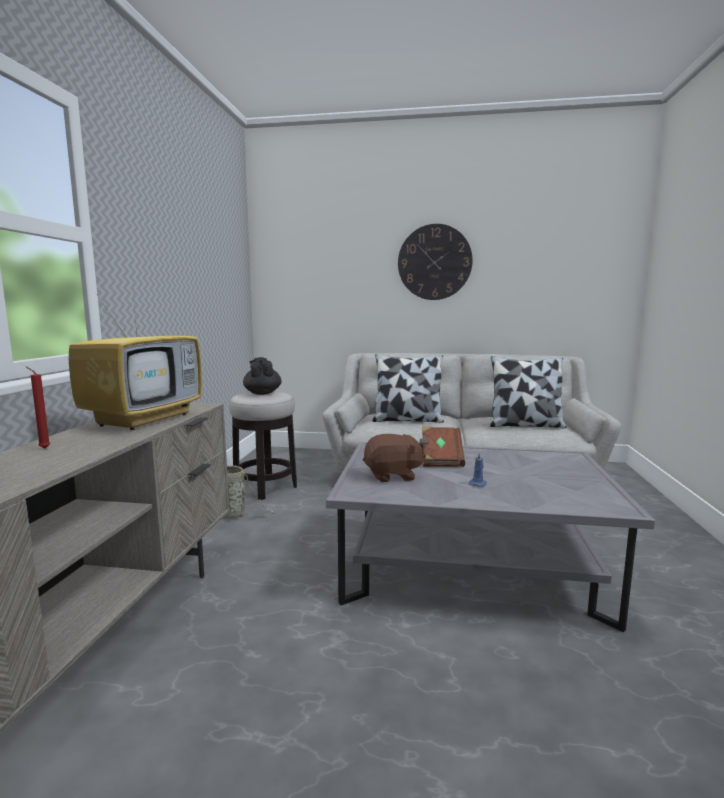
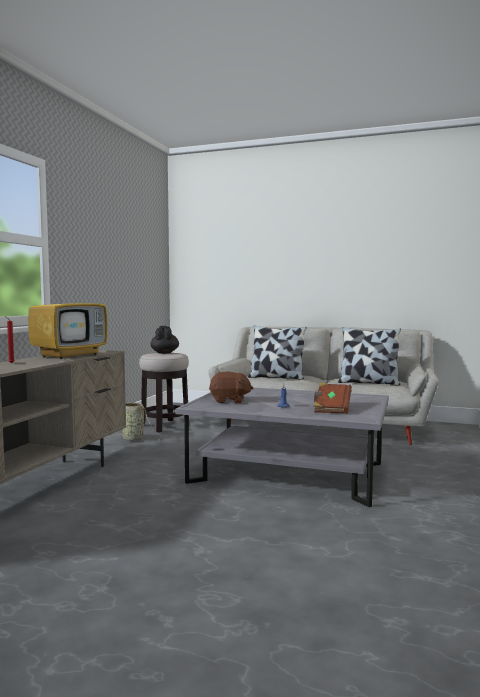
camera: 10 degrees right, 5 degrees down
(434, 262) = (310, 253): wall clock -> none
(440, 458) = (273, 395): brown book -> brown book (331, 408)

